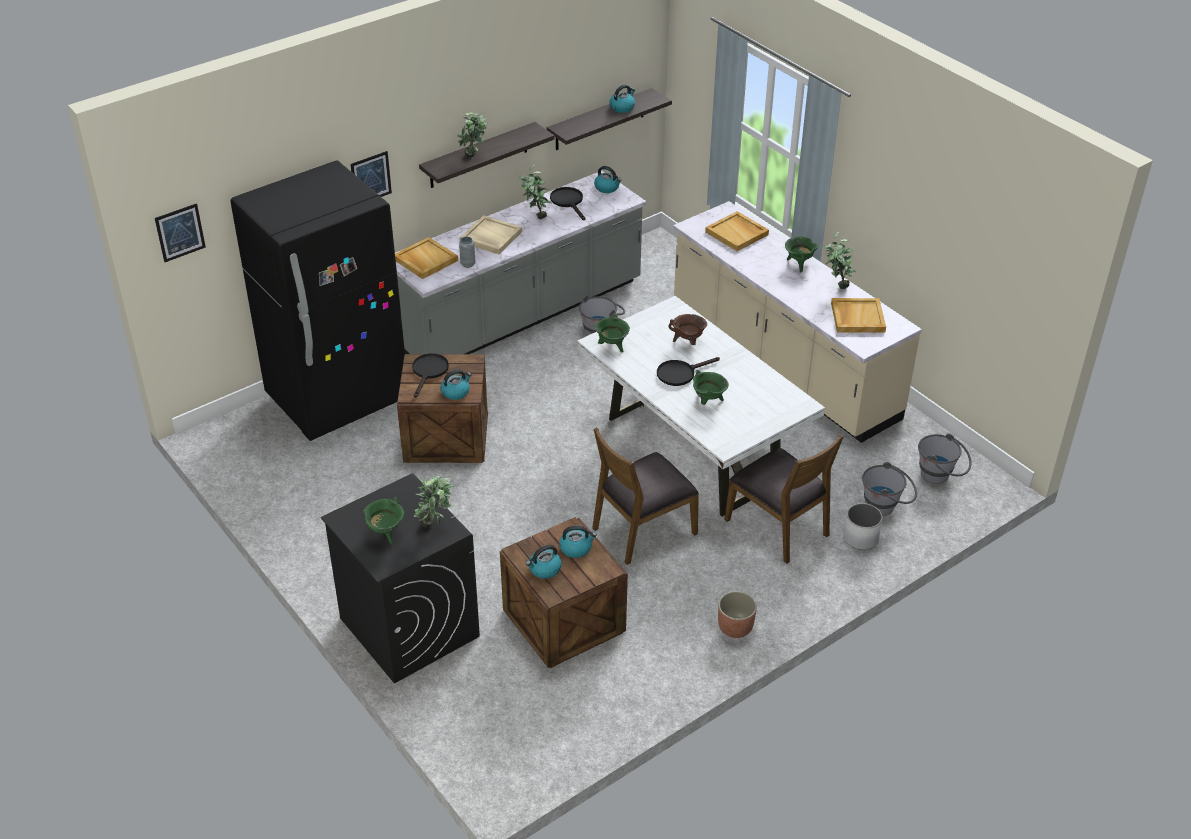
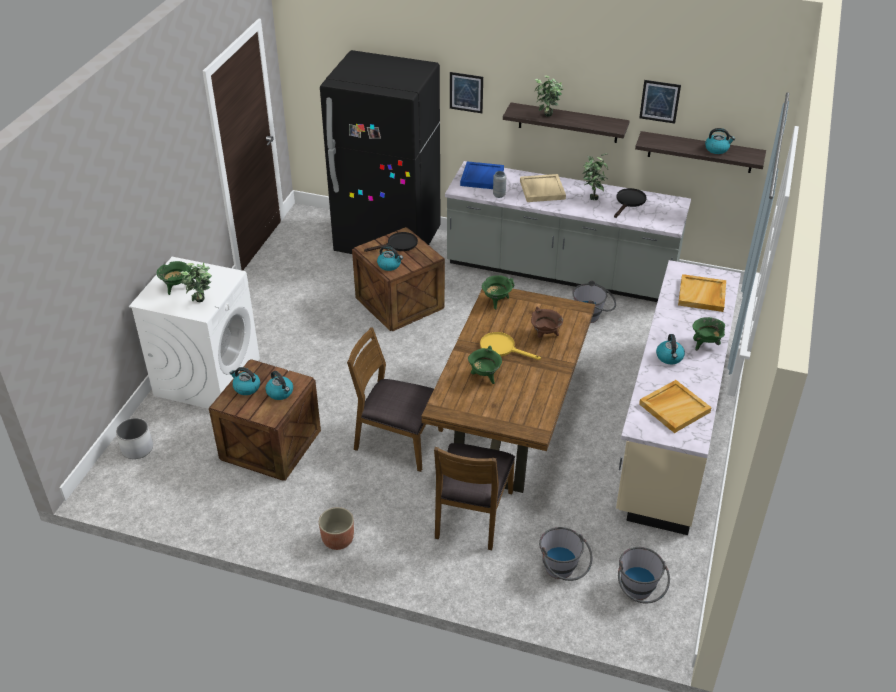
camera: 55 degrees right, 0 degrees up
(180, 232) = (311, 57): picture -> picture (659, 101)
(408, 627) = (207, 376): black washing machine -> white washing machine
(425, 260) = (482, 177): beige tray -> blue tray
(607, 188) = (671, 210): kettle -> kettle (669, 357)
(680, 373) = (502, 348): black frying pan -> yellow frying pan
(691, 451) = (509, 425): white dining table -> brown dining table
(836, 285) = (704, 377): potted plant -> none
(860, 538) = (507, 572): white planter -> white planter (137, 449)

